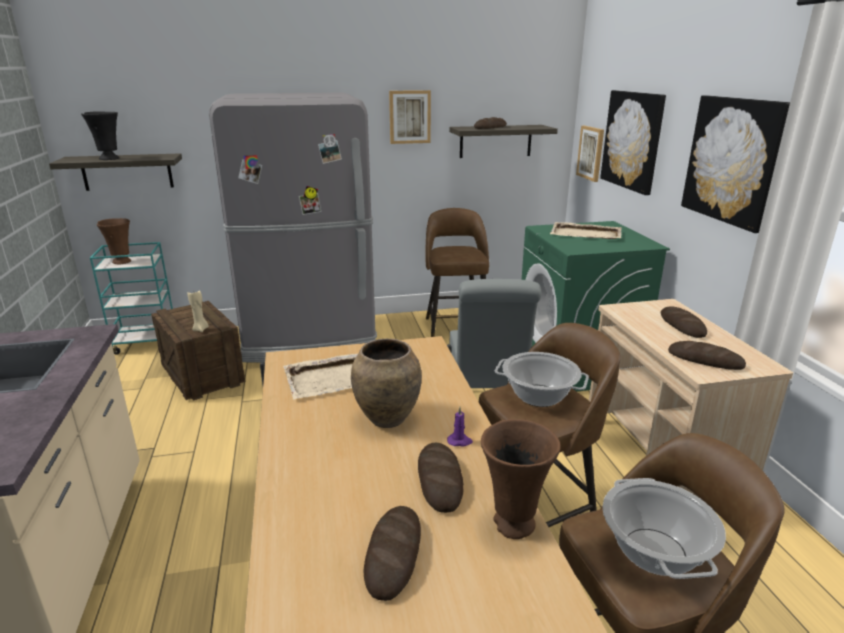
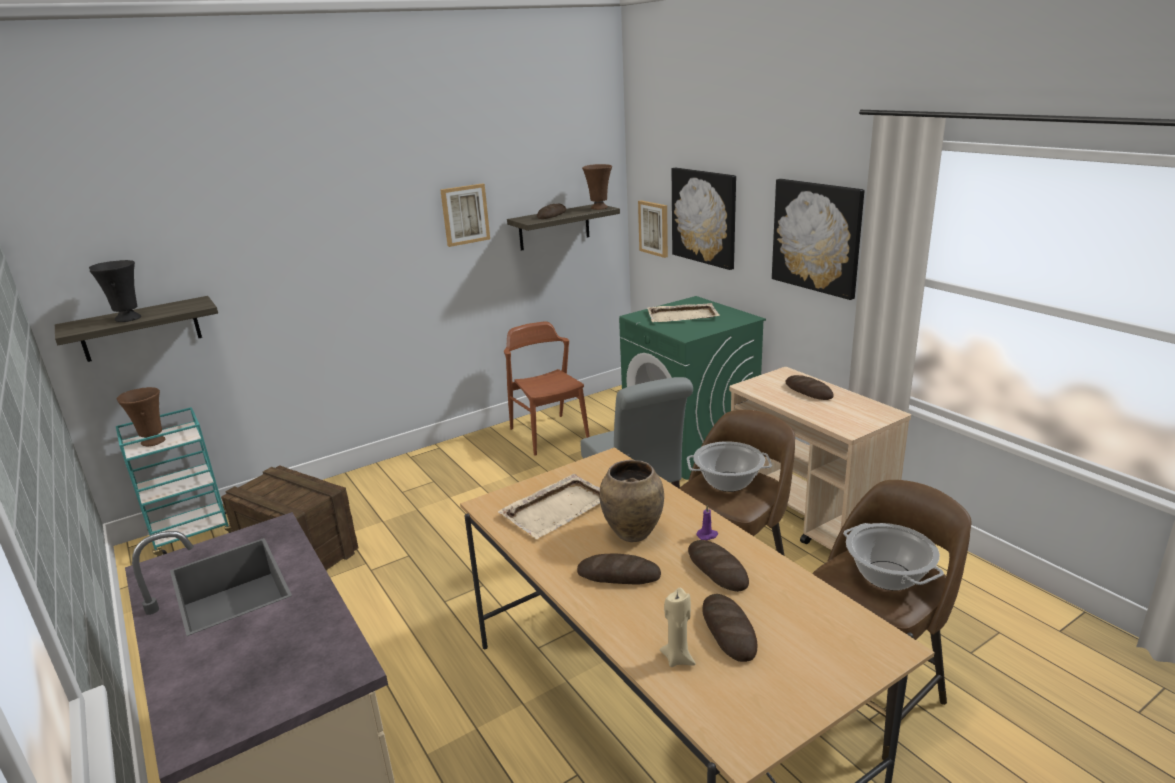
camera: 20 degrees left, 0 degrees up
(201, 329) = (305, 500): beige candle -> beige candle (678, 658)
(310, 339) = (396, 483): grey fridge -> none
(455, 327) = (549, 434): brown stool -> brown chair
(513, 525) = (795, 584): brown vase -> brown vase (599, 208)
(705, 360) = (844, 418): bread -> bread (619, 575)

